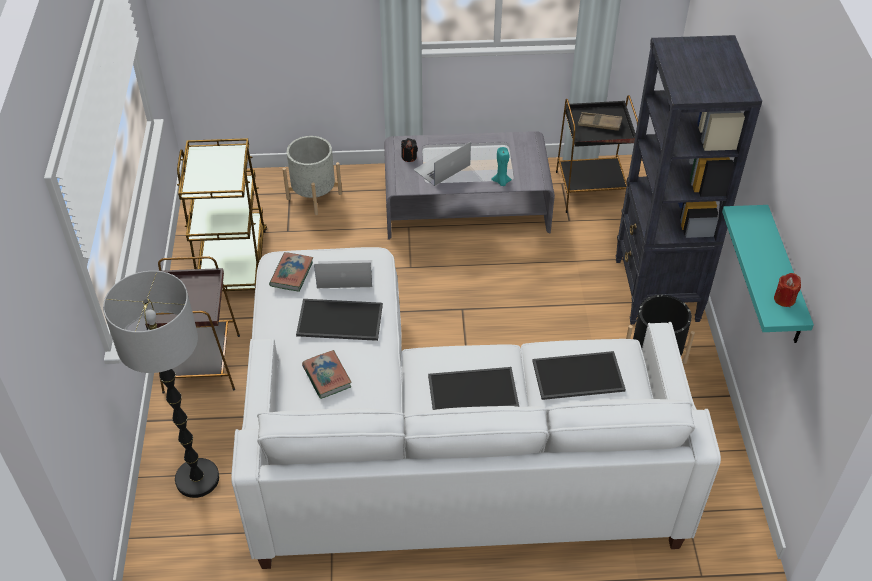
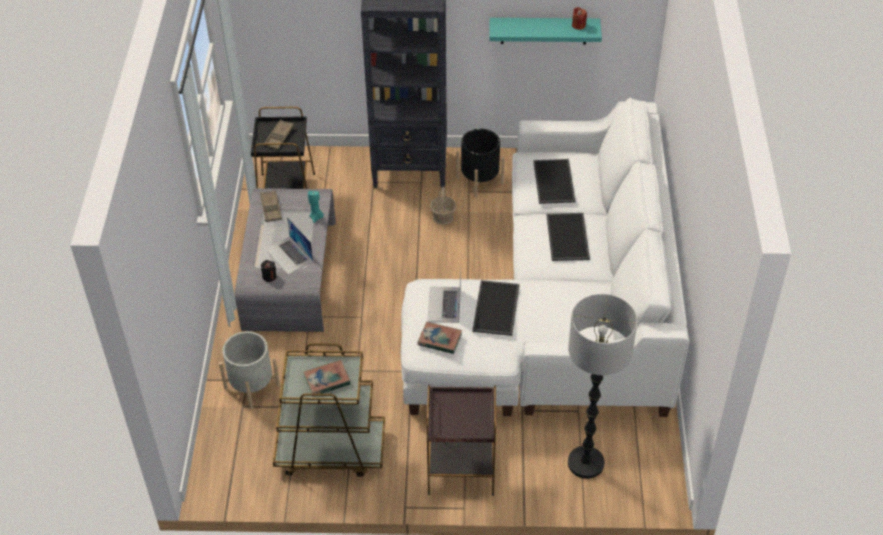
camera: 85 degrees left, 0 degrees up
(327, 377) = (555, 316): book -> book (327, 380)
(510, 147) = (271, 208): none -> brown tray
(579, 326) = (443, 217): none -> basket

